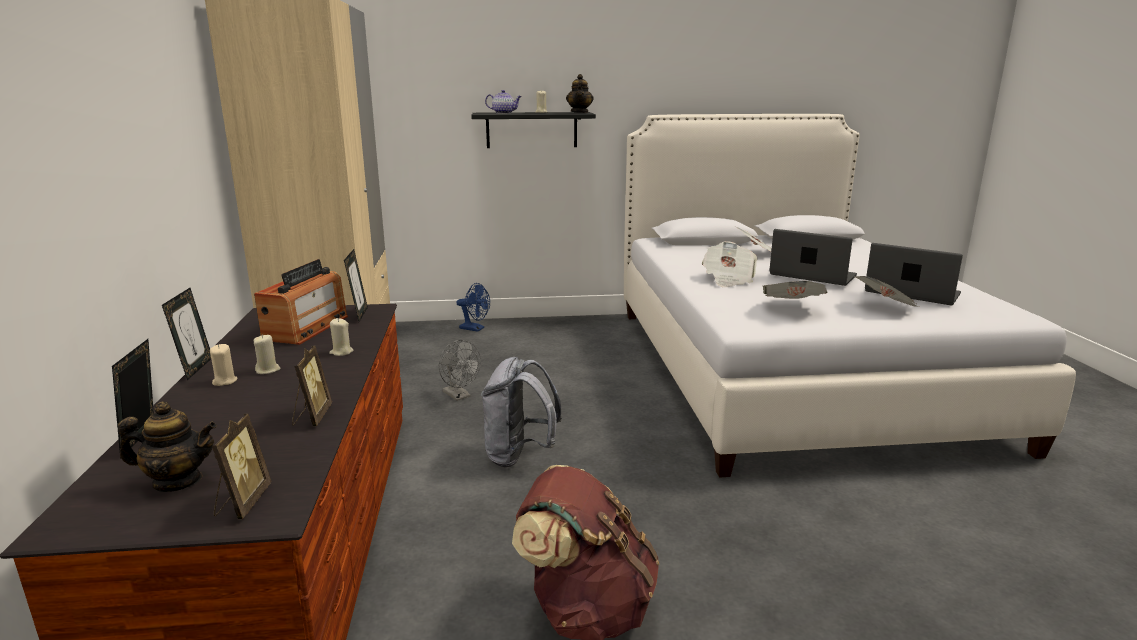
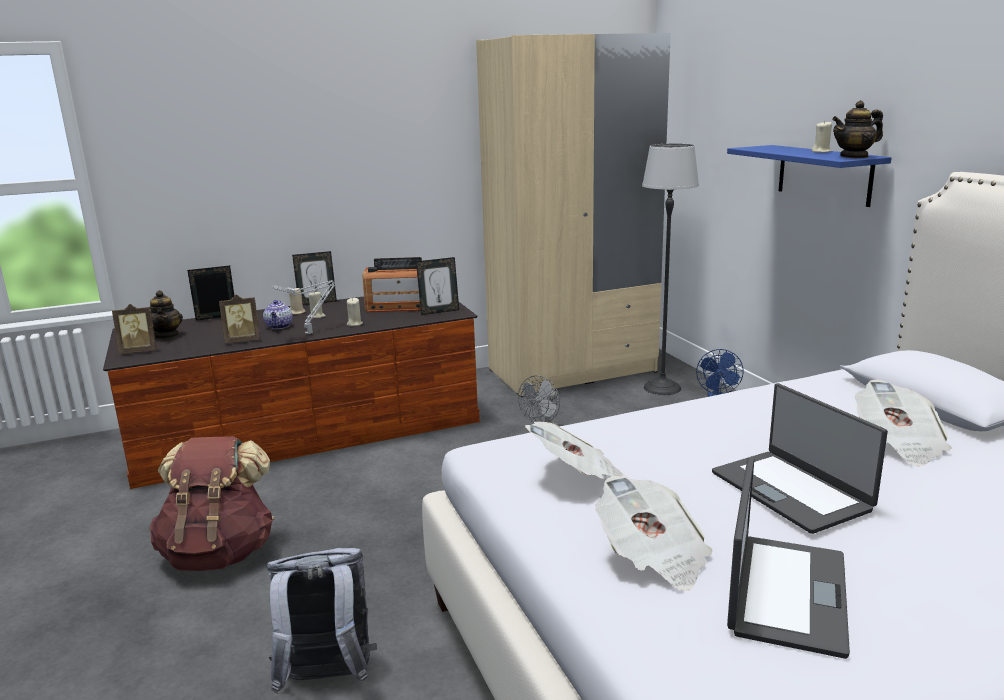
camera: 75 degrees right, 0 degrees up
(343, 375) = (310, 333): none -> grey table lamp
(425, 338) = (662, 388): none -> floor lamp
(504, 113) = (773, 149): teapot -> teapot (279, 326)
(519, 456) = (439, 483): grey backpack -> grey backpack (327, 680)
(531, 130) = (824, 174): black shelf -> blue shelf
(728, 279) = (696, 431): newspaper -> none
(812, 275) = (791, 490): laptop -> laptop turned 135 degrees clockwise

